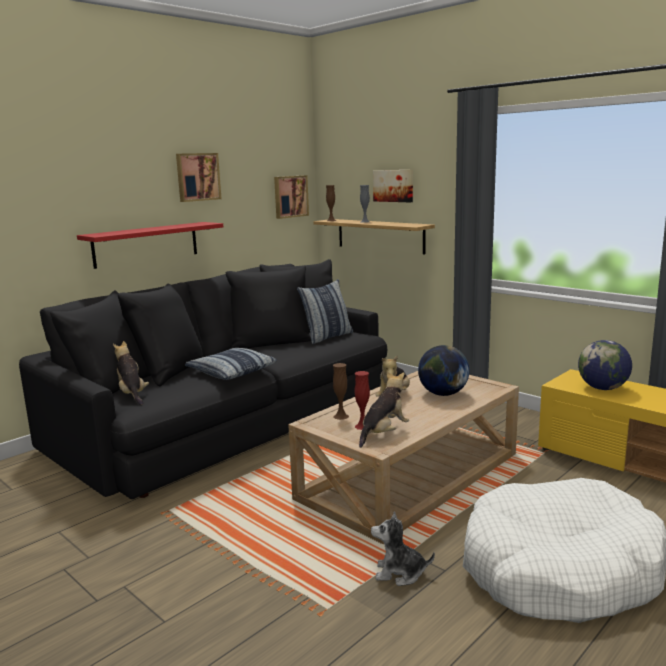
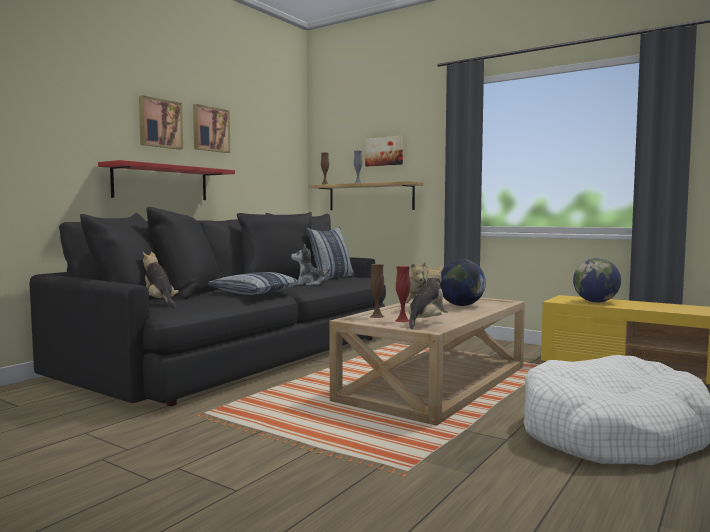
camera: 10 degrees left, 10 degrees down
(290, 196) = (287, 163): picture -> picture (160, 123)
(399, 573) = (464, 443): plush toy -> plush toy (309, 284)

